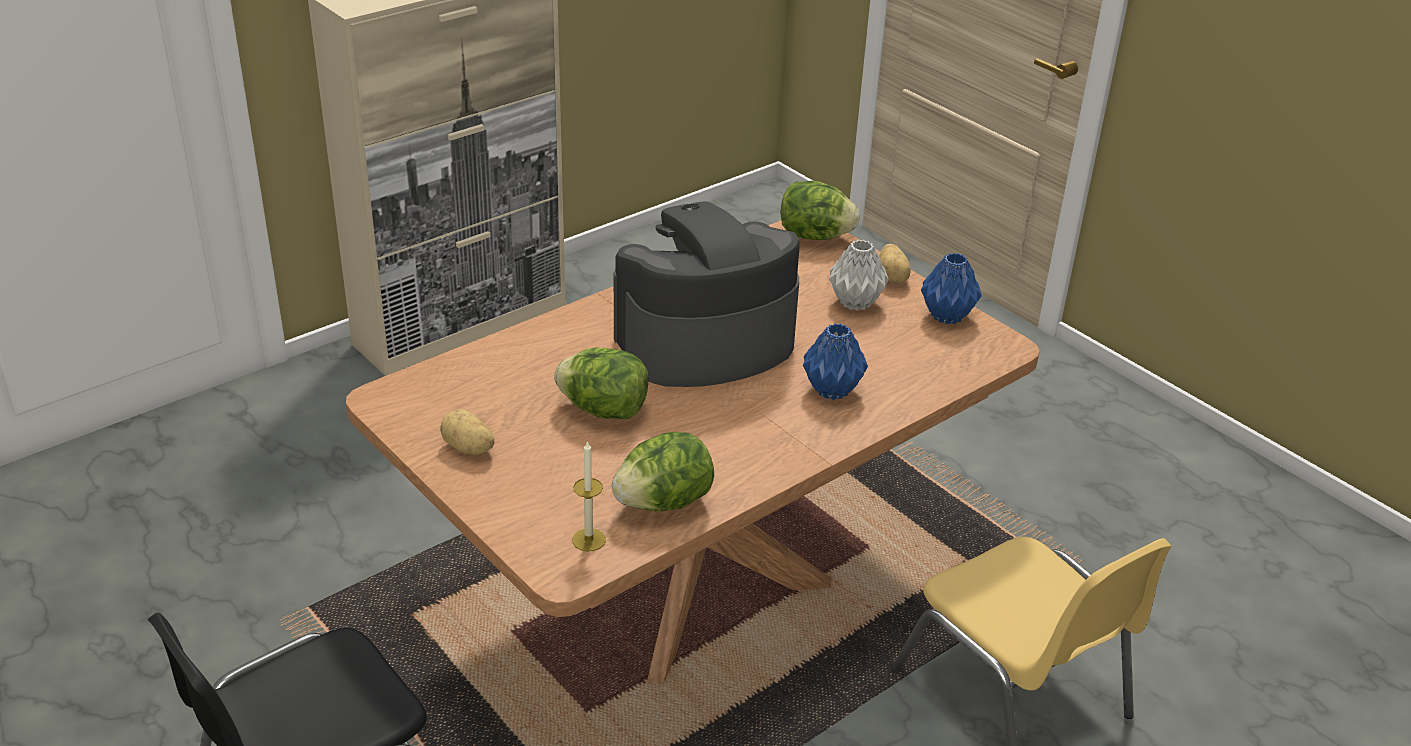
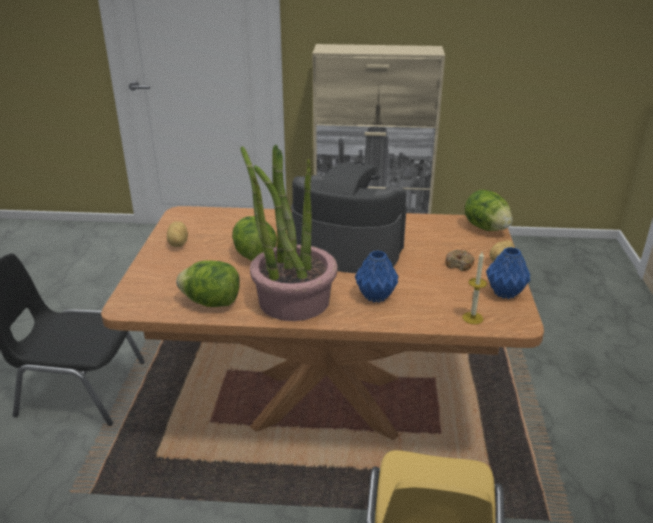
camera: 45 degrees right, 5 degrees down
(589, 540) = (156, 300): candle -> candle (472, 318)
(752, 444) = (293, 300): none -> potted plant
(855, 302) = (459, 264): grey vase -> donut

